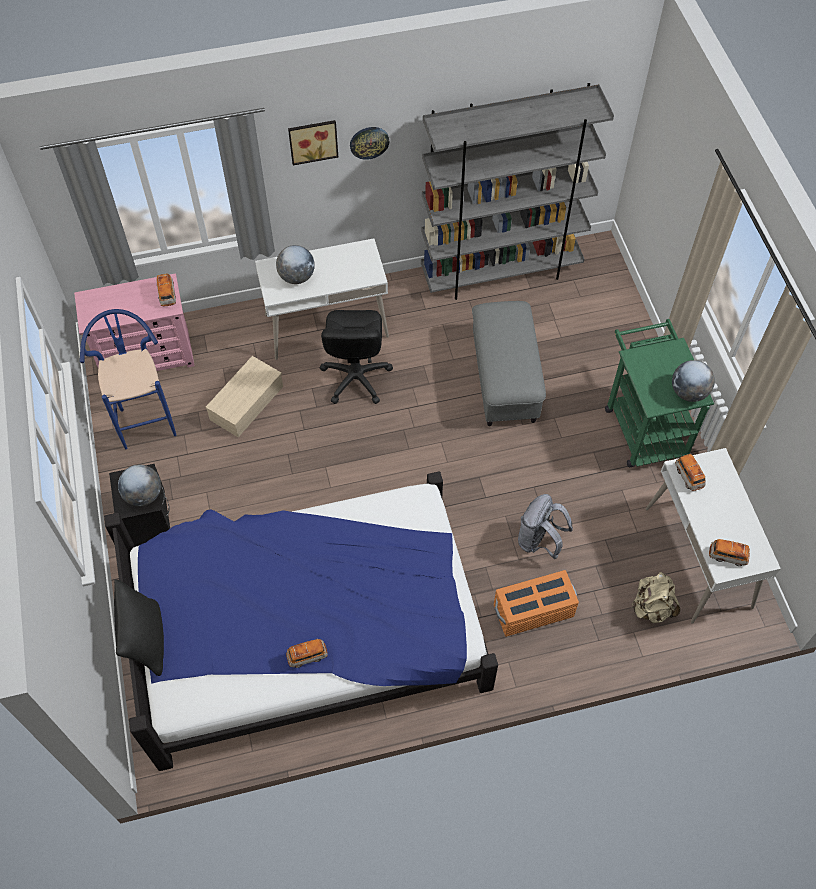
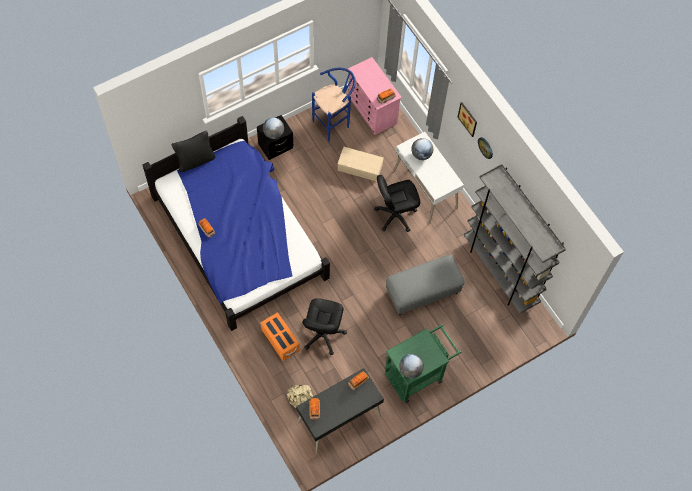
camera: 70 degrees right, 5 degrees up
(539, 541) = (323, 334): grey backpack -> black office chair
(698, 557) = (339, 419): white desk -> black desk

